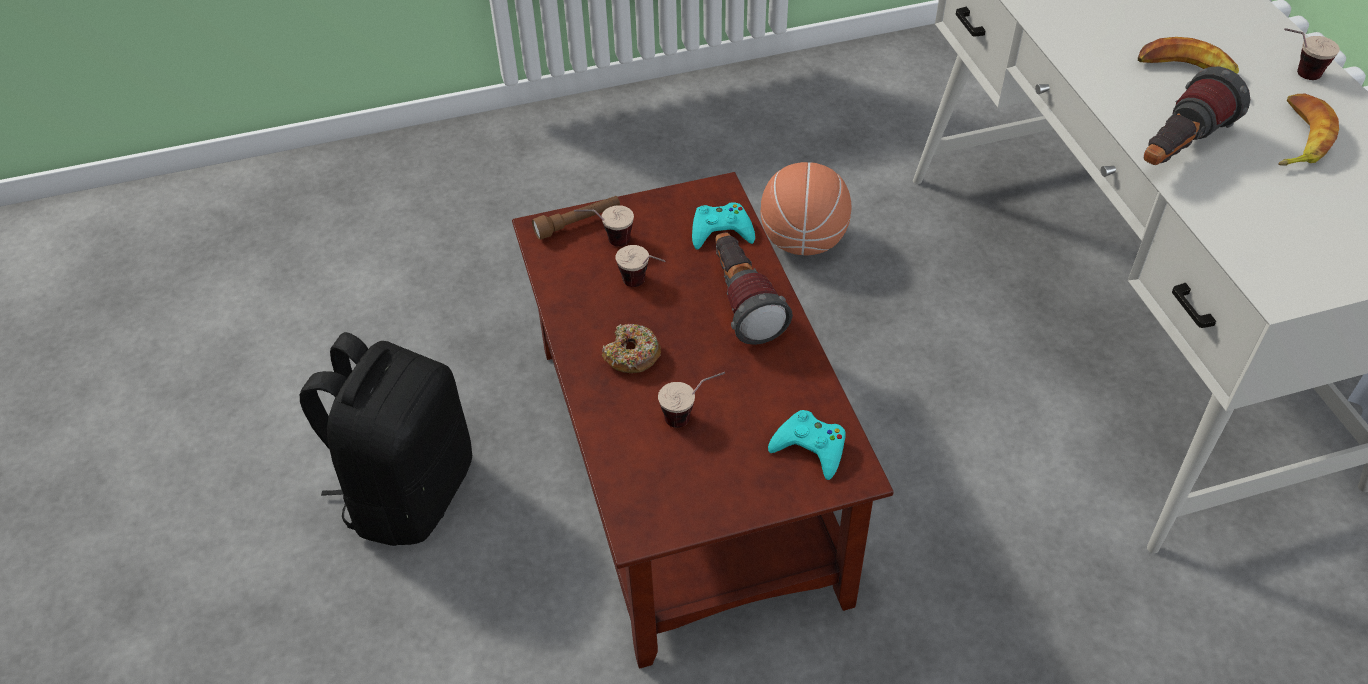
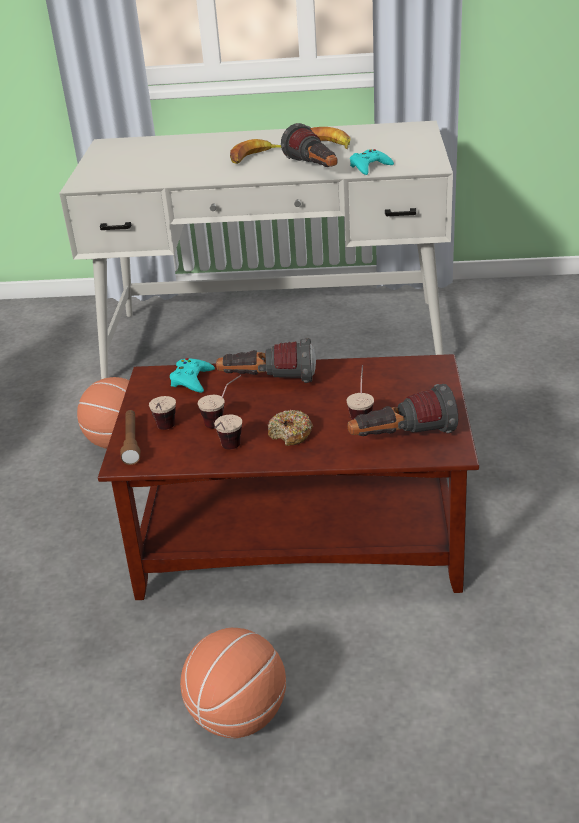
camera: 70 degrees left, 15 degrees down
(408, 491) = (237, 715): black backpack -> basketball
(654, 468) = (401, 438): none -> flashlight
(810, 448) = (410, 375): turquoise game controller -> turquoise game controller (369, 167)
(1295, 75) = (278, 137): cup -> cup (227, 451)

